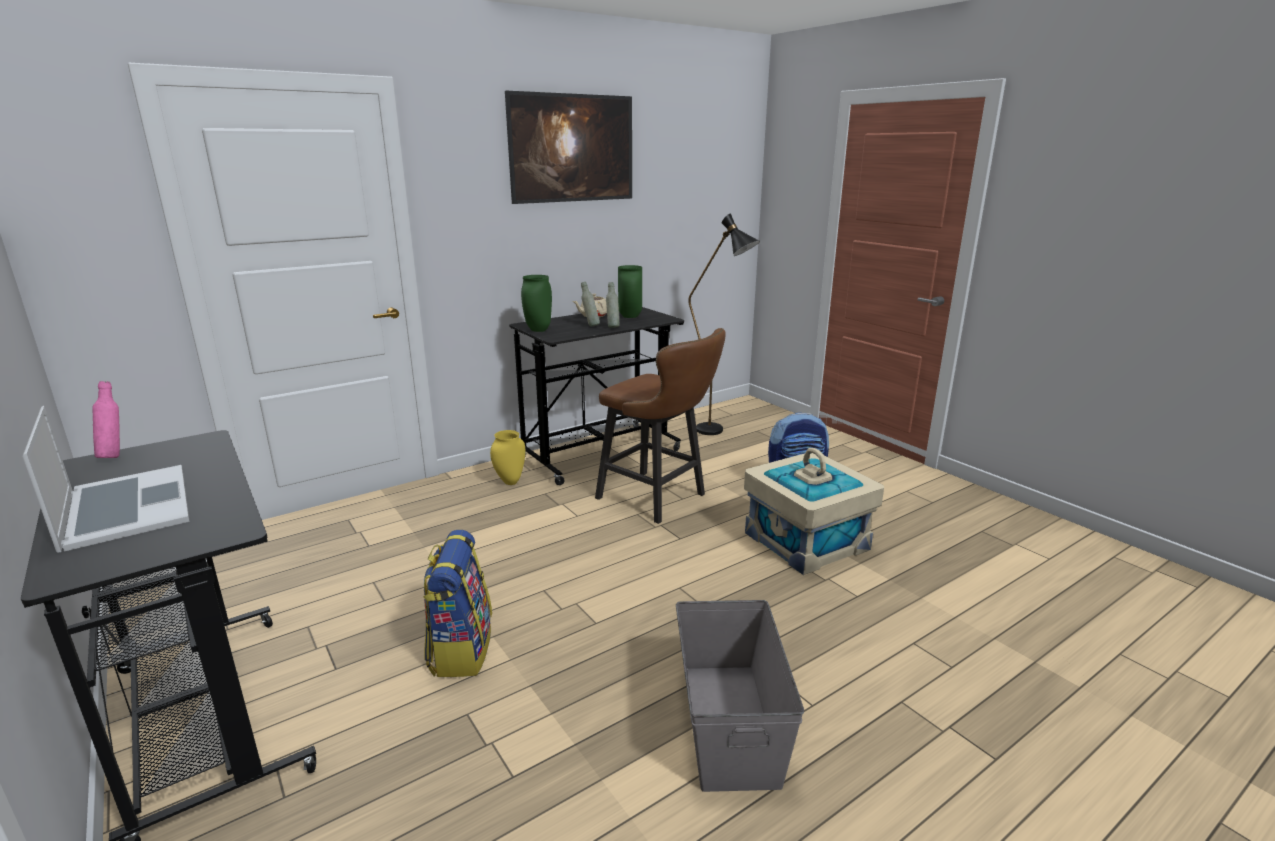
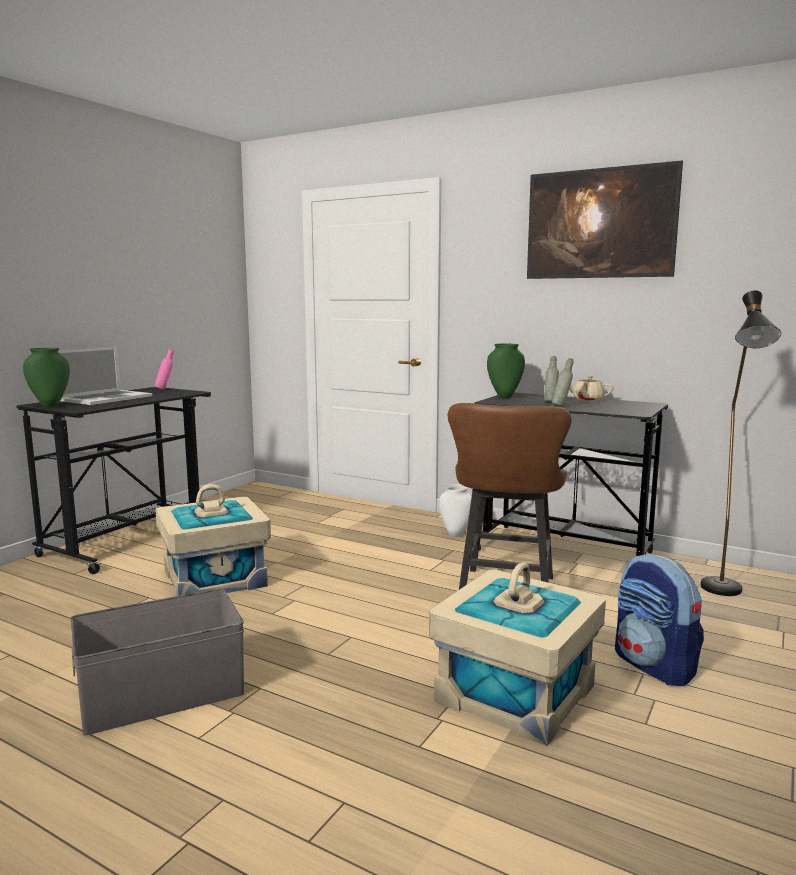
camera: 65 degrees right, 10 degrees down
(460, 649) = (215, 578): backpack -> beige storage box
(510, 482) = (456, 534): yellow vase -> white vase
(629, 316) = (613, 406): green vase -> green vase (50, 406)

